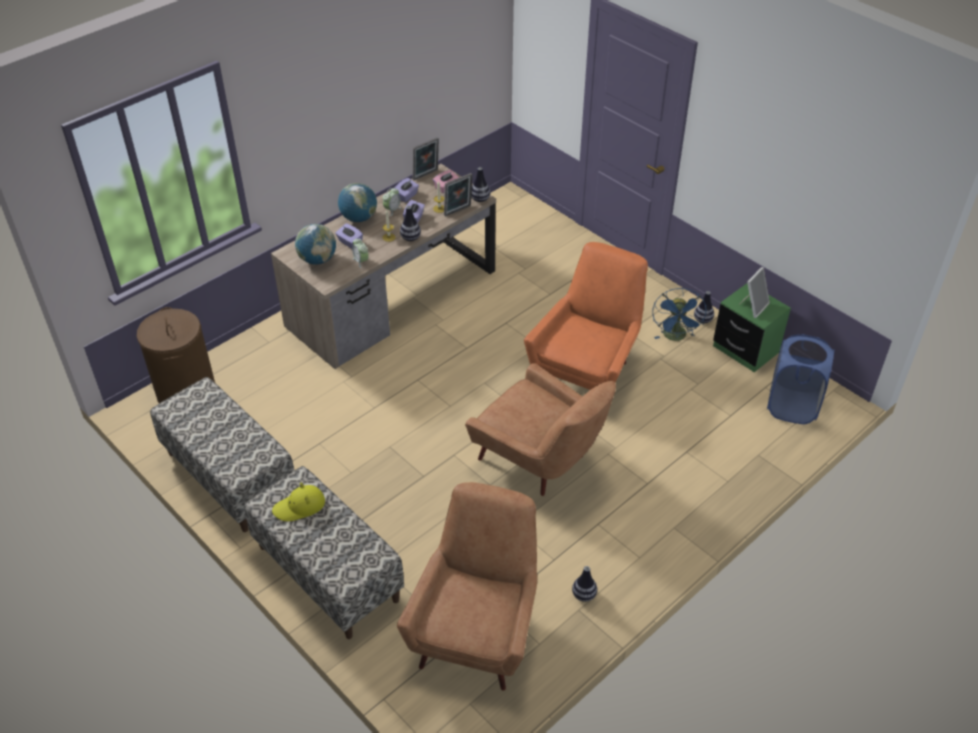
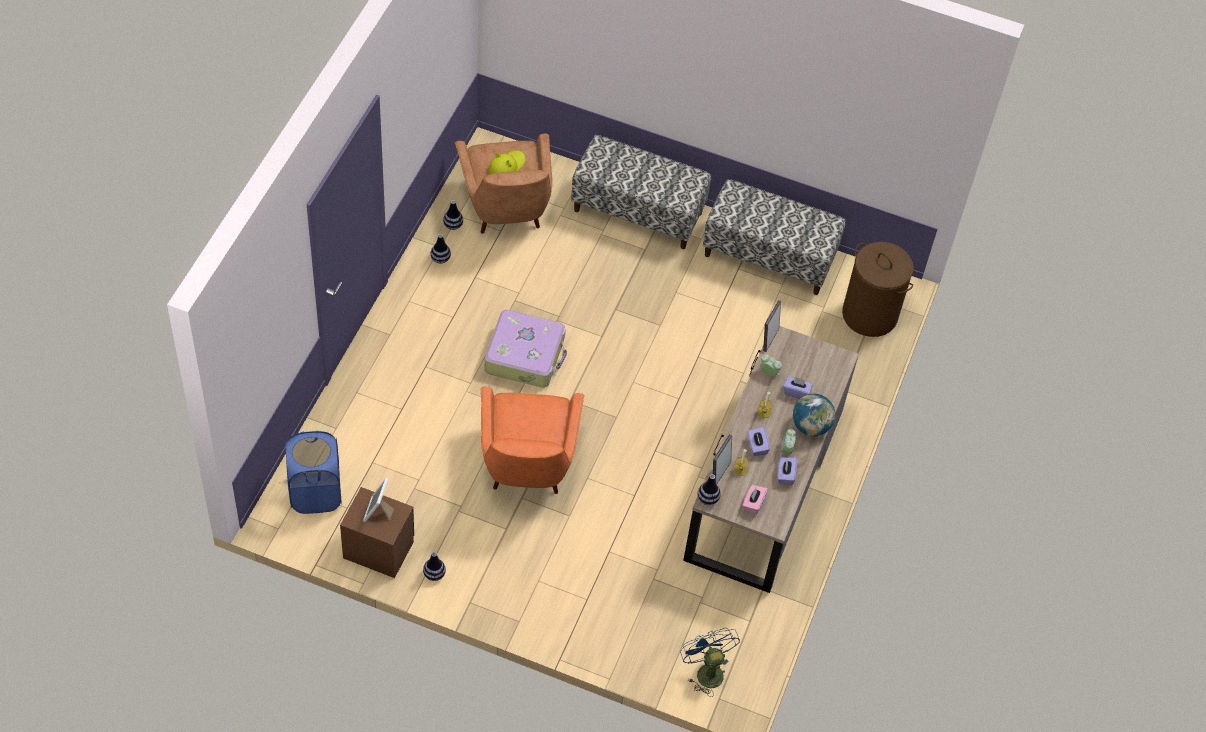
camera: 150 degrees right, 10 degrees up
(299, 506) = (669, 184): yellow hat -> yellow hat (506, 166)
(317, 260) = (809, 360): globe -> none
(410, 238) = (742, 418): vase -> vase (453, 225)
(426, 175) = (786, 515): picture frame -> picture frame (769, 339)
(540, 461) = (525, 355): brown armchair -> suitcase
(675, 337) = (455, 540): blue fan -> blue fan (706, 671)
(745, 349) = (378, 549): green nightstand -> brown nightstand

